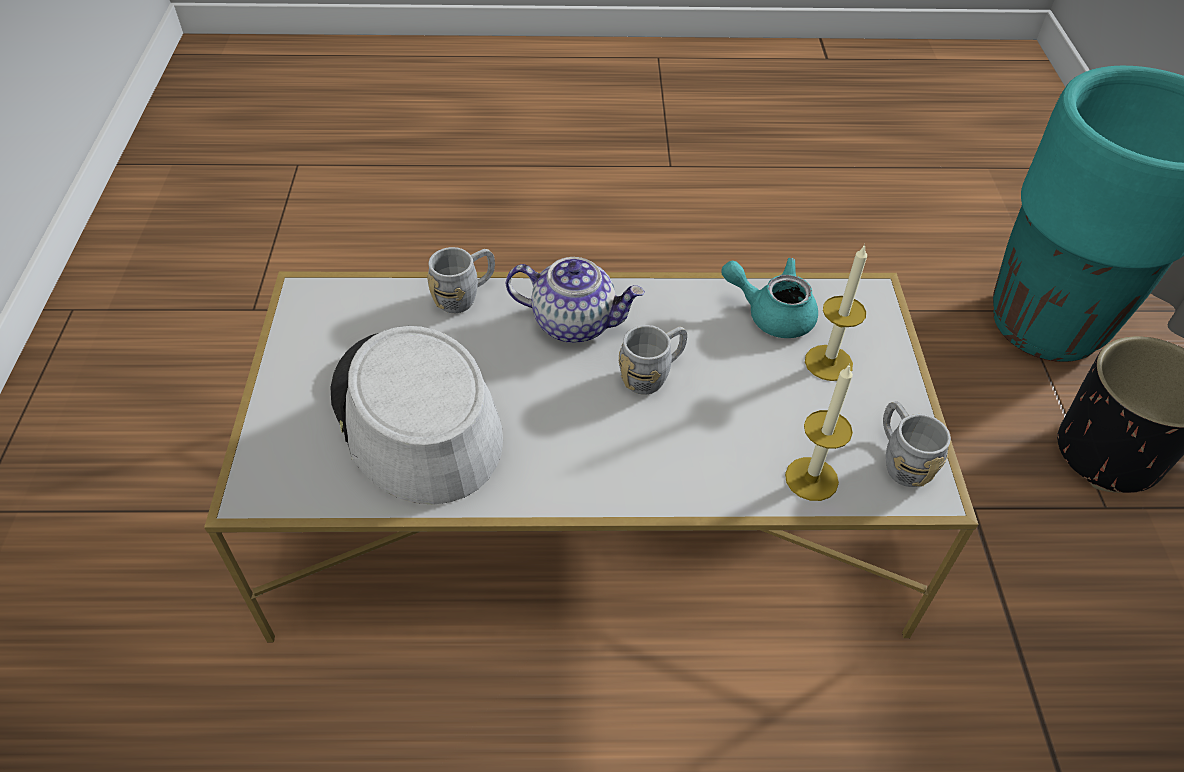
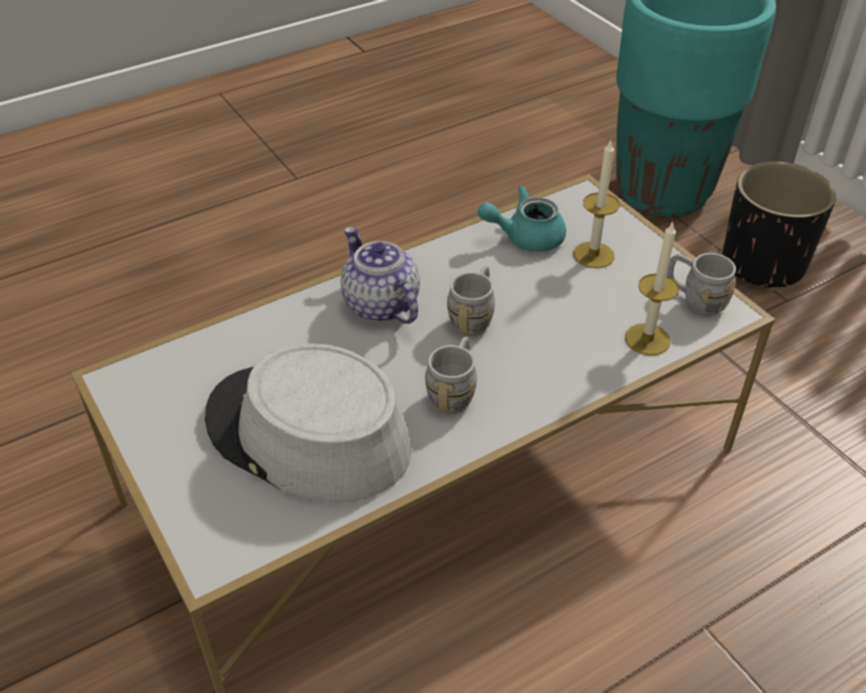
camera: 30 degrees left, 5 degrees down
(465, 296) = (268, 322): grey mug -> grey mug (454, 391)
(575, 322) = (379, 304): teapot -> teapot turned 105 degrees counterclockwise

